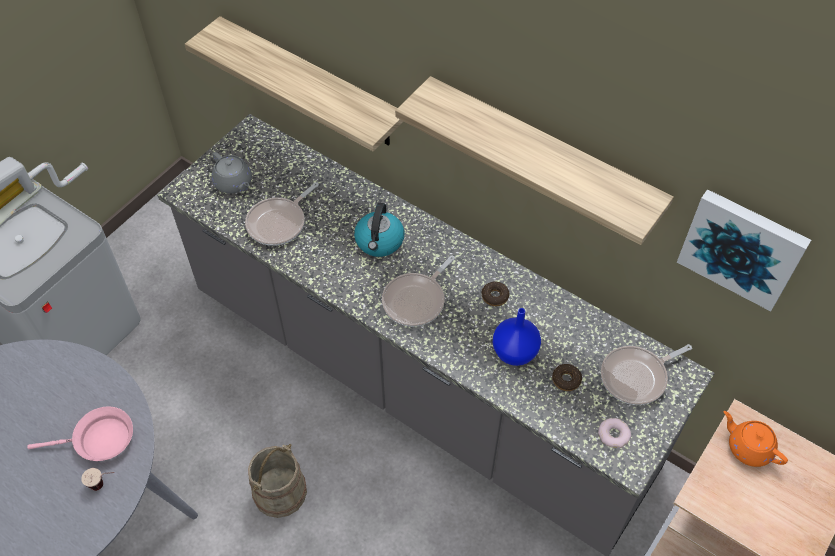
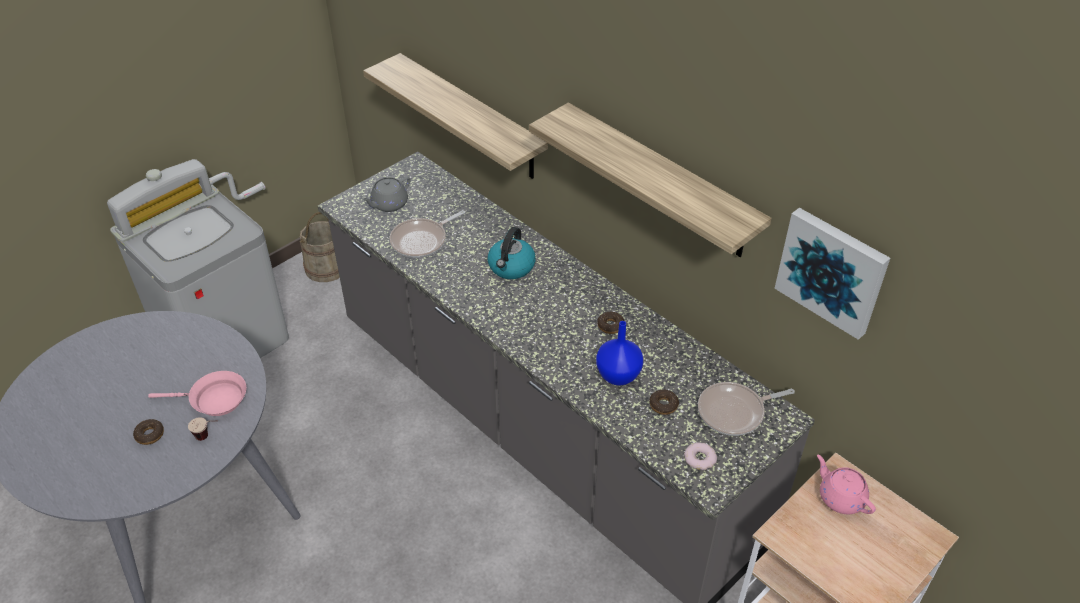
camera: 10 degrees right, 10 degrees down
(40, 492) = (150, 435): none -> donut
(234, 183) = (388, 204): grey teapot -> grey teapot turned 75 degrees clockwise
(279, 491) = (383, 507): beige bucket -> beige bucket (326, 267)
(416, 300) = (534, 319): frying pan -> none
(748, 447) = (840, 497): orange teapot -> pink teapot

